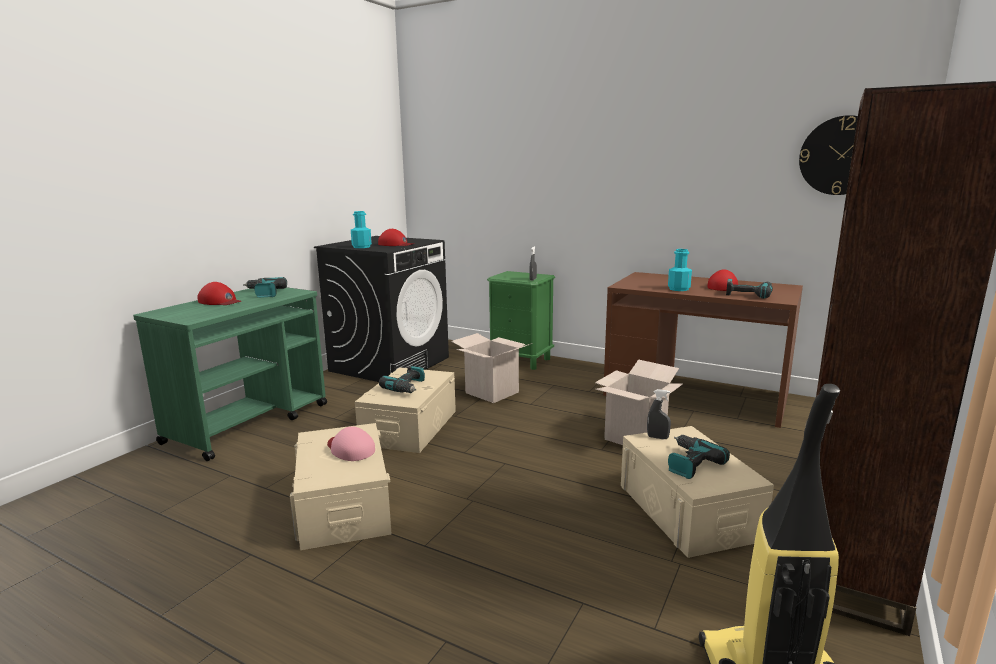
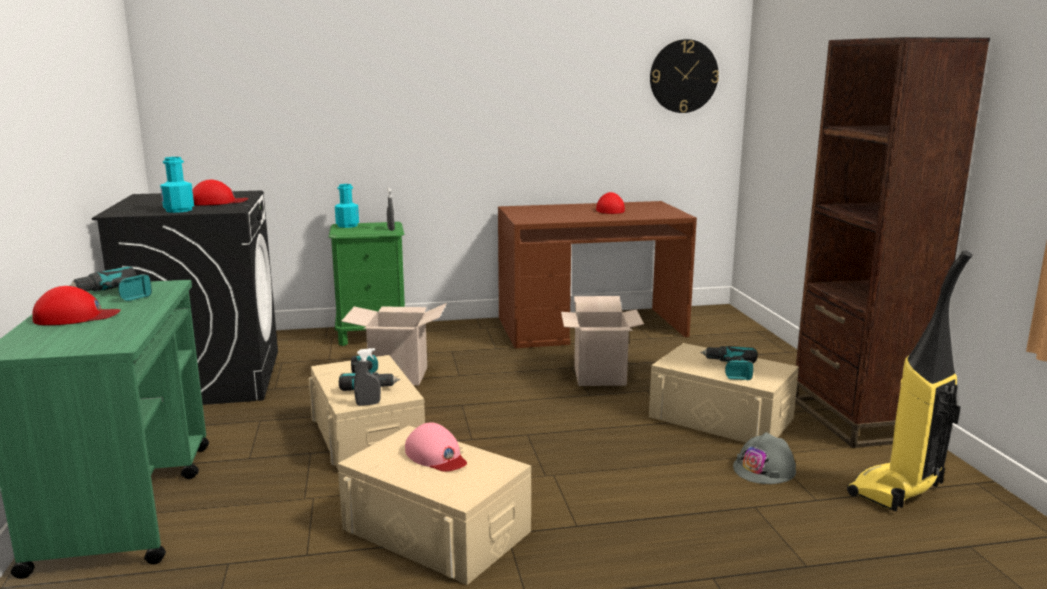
camera: 40 degrees left, 0 degrees up
(350, 449) = (436, 456): pink cap -> pink cap turned 135 degrees counterclockwise
(650, 575) = (764, 469): none -> grey hard hat
(657, 437) = (677, 358): grey spray bottle -> grey spray bottle (368, 404)
(678, 289) = (580, 217): turquoise bottle -> turquoise bottle (347, 225)
(749, 295) = (645, 214): power drill -> none

